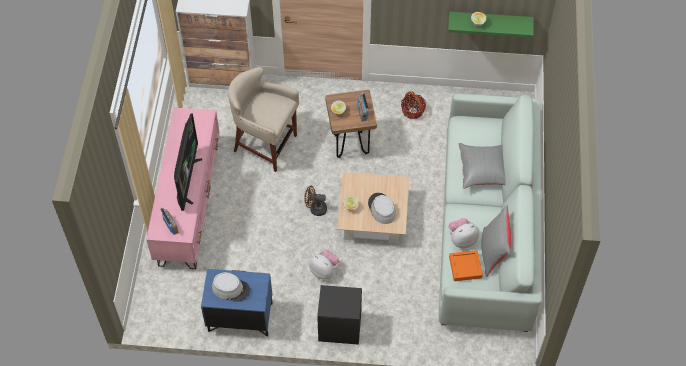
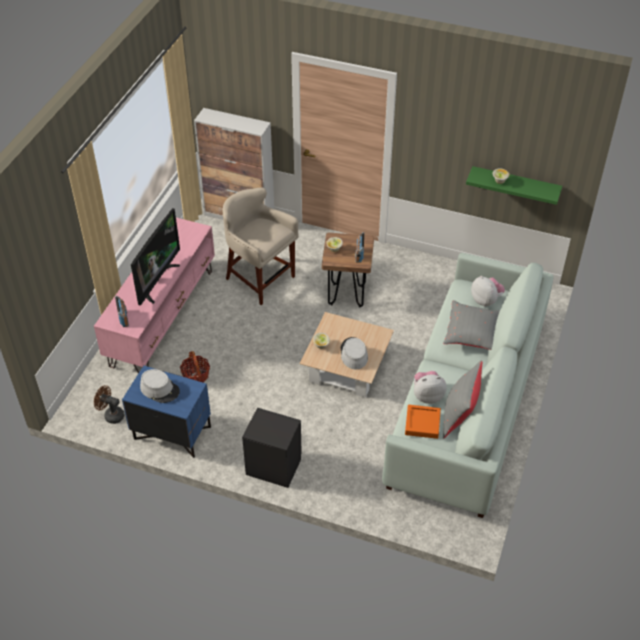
camera: 15 degrees right, 10 degrees down
(315, 209) = (289, 347): brown fan -> brown fan (111, 415)
(324, 270) = (277, 407): plush toy -> plush toy (486, 300)
(413, 110) = (422, 277): basket -> basket (196, 375)

